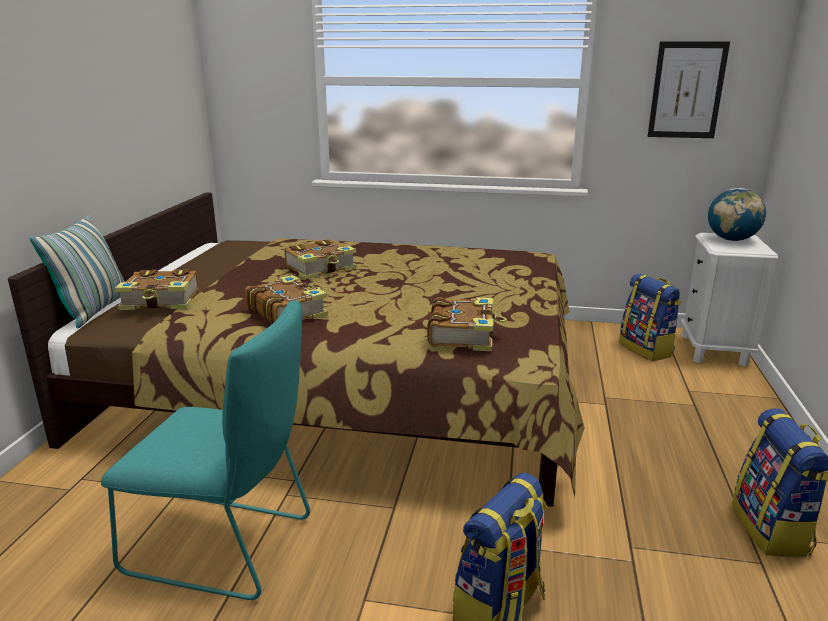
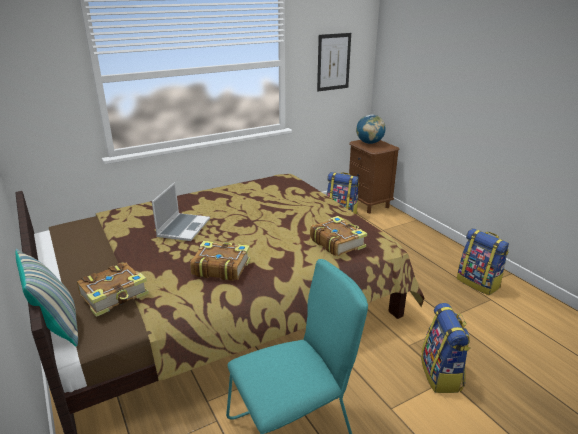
camera: 40 degrees left, 5 degrees up
(321, 268) = (183, 228): book -> laptop
(714, 350) = (368, 203): white nightstand -> brown nightstand

